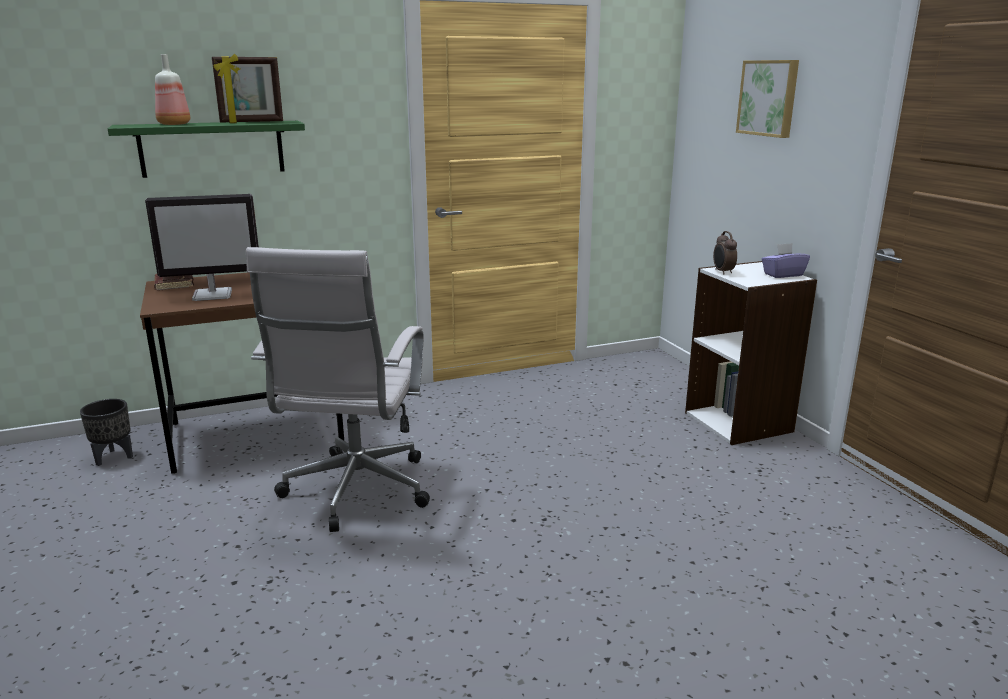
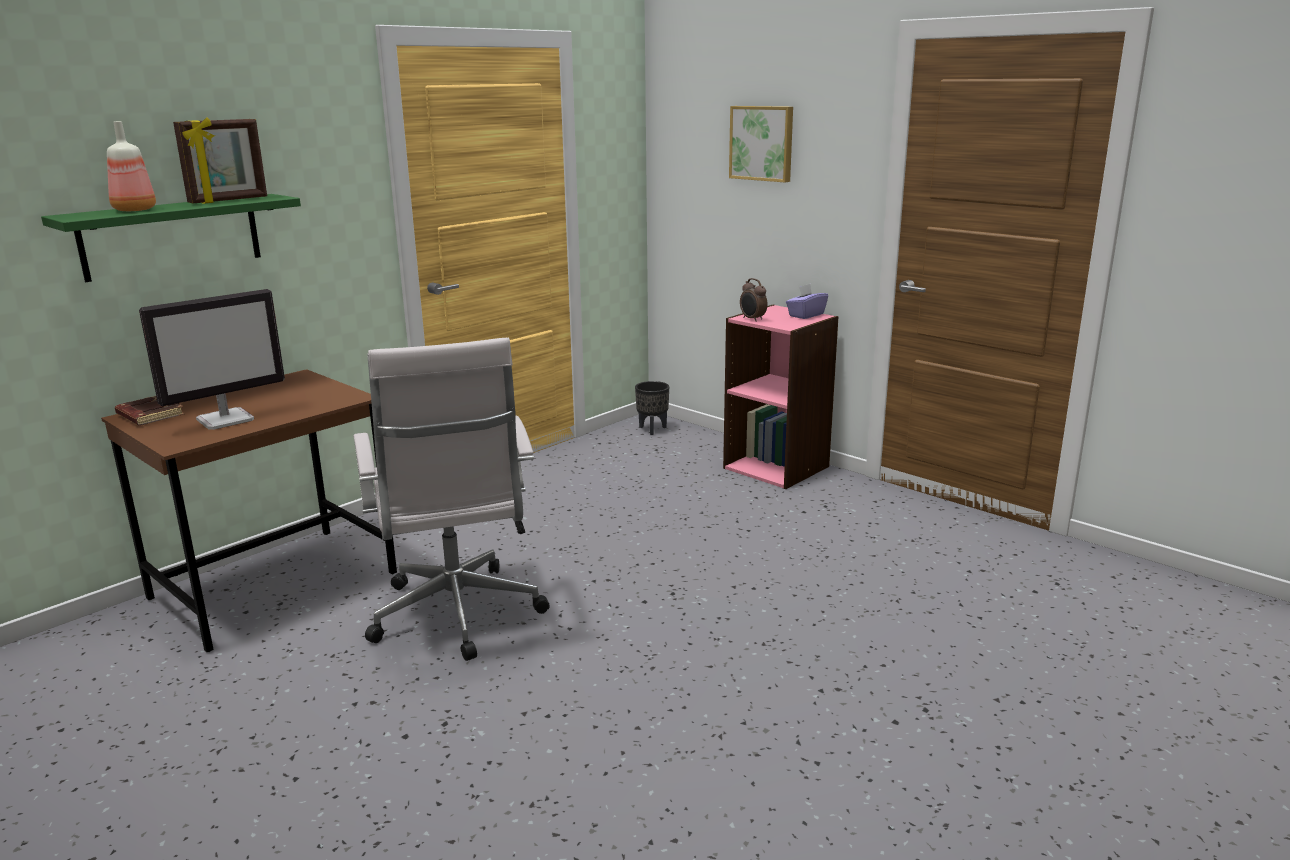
camera: 25 degrees left, 0 degrees up
(114, 457) = (102, 654): black planter -> black planter (652, 429)
(739, 422) = (777, 467): white bookcase -> pink bookcase

